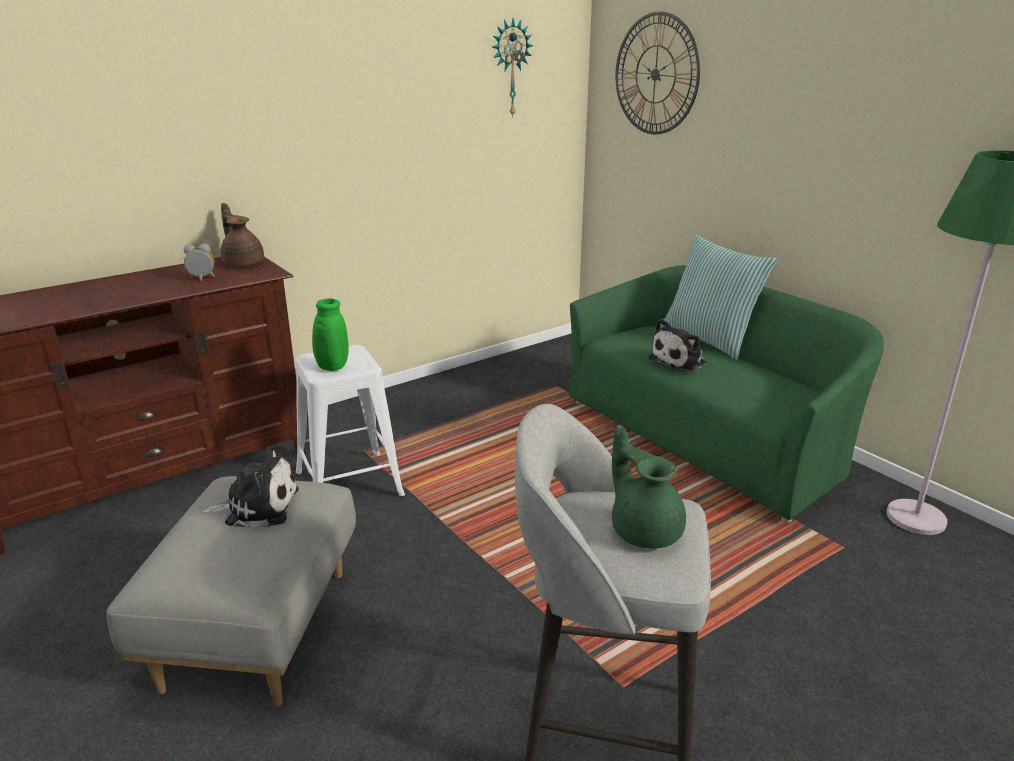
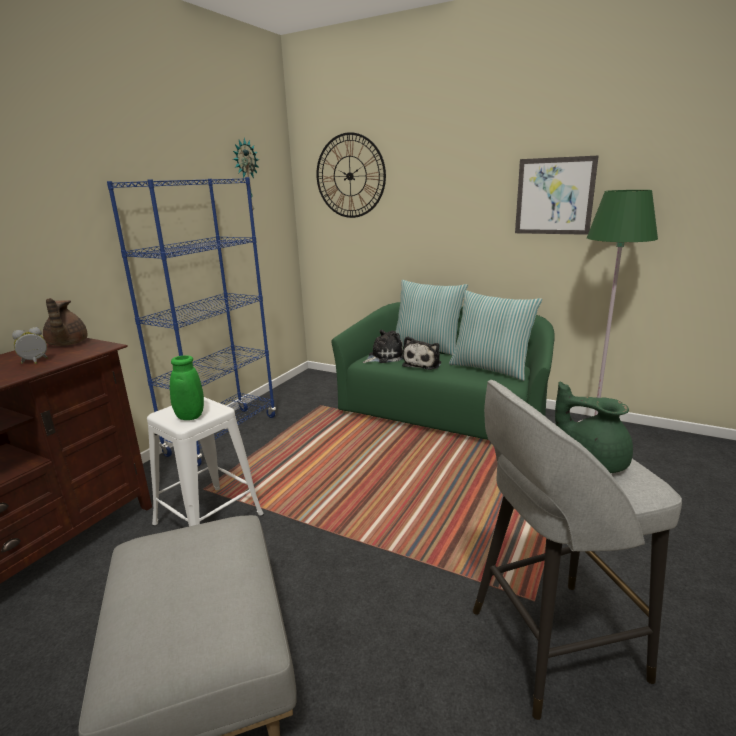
camera: 25 degrees left, 5 degrees down
(243, 262) = (66, 344): brown teapot -> brown teapot turned 135 degrees counterclockwise
(257, 507) = (189, 557): plush toy -> plush toy (384, 357)
(421, 395) = (223, 435): none -> blue bookcase
(768, 389) = (491, 368): none -> pillow
(924, 144) = (554, 196): none -> picture

